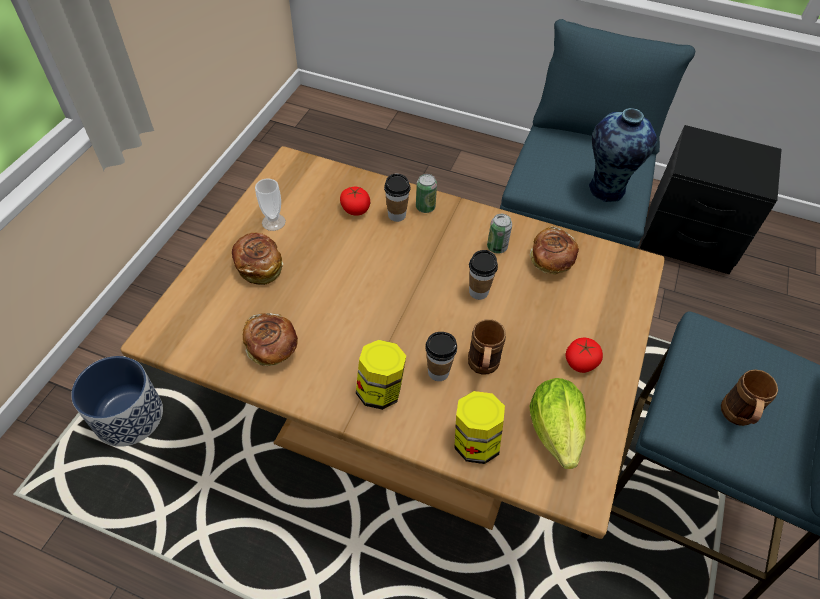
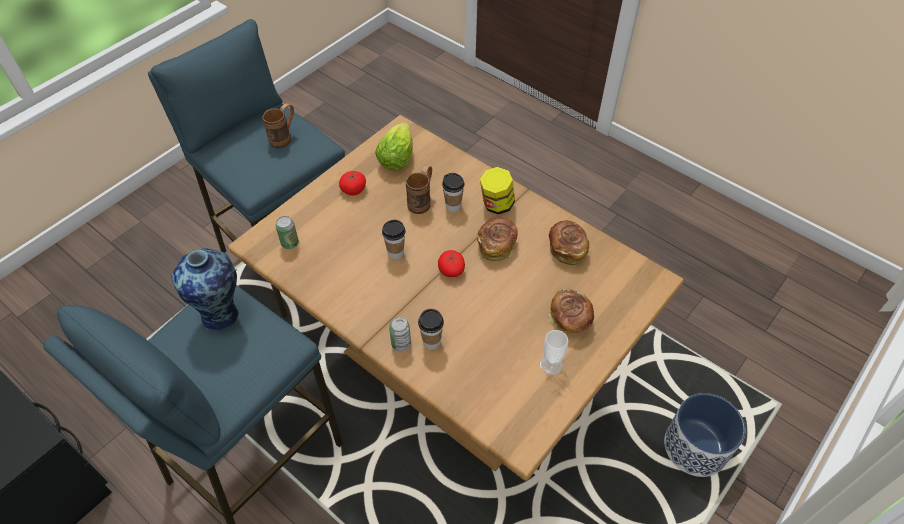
camera: 160 degrees left, 0 degrees up
(355, 209) = (468, 359): tomato -> tomato (451, 270)
(475, 441) = (448, 165): jar -> none
(497, 247) = (358, 286): can -> can (290, 243)
(551, 261) = (322, 263): bread -> bread (497, 245)

